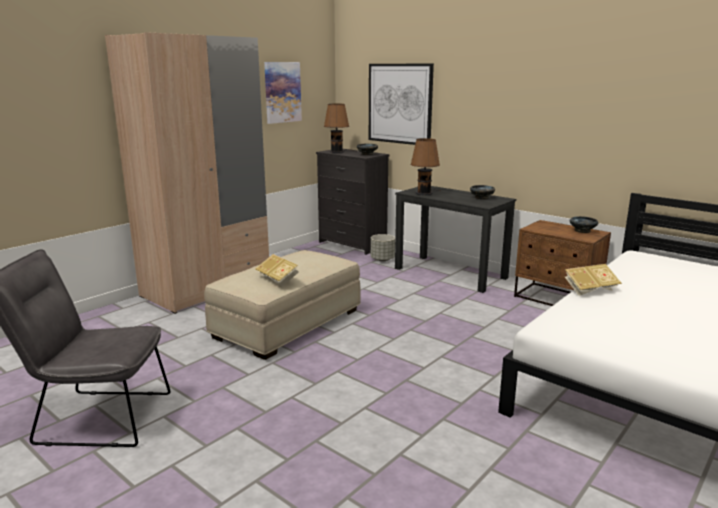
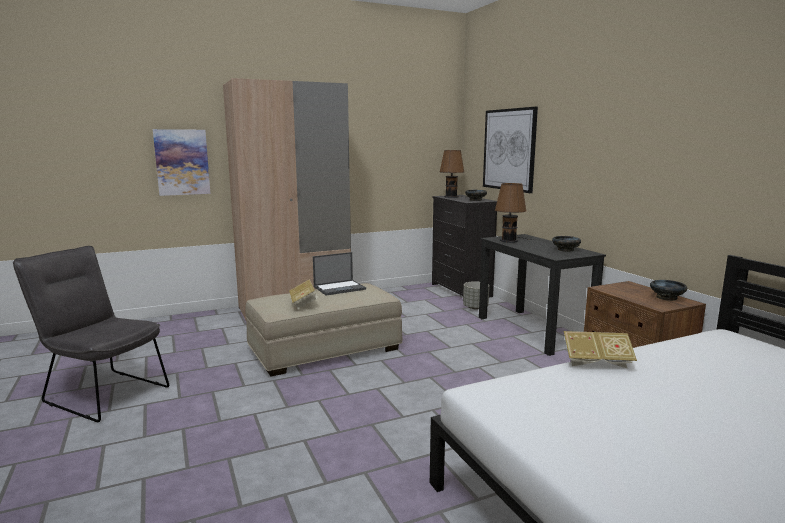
camera: 25 degrees right, 5 degrees down
(282, 92) = (399, 138): picture -> picture (182, 162)
(291, 258) = (340, 288): none -> laptop

